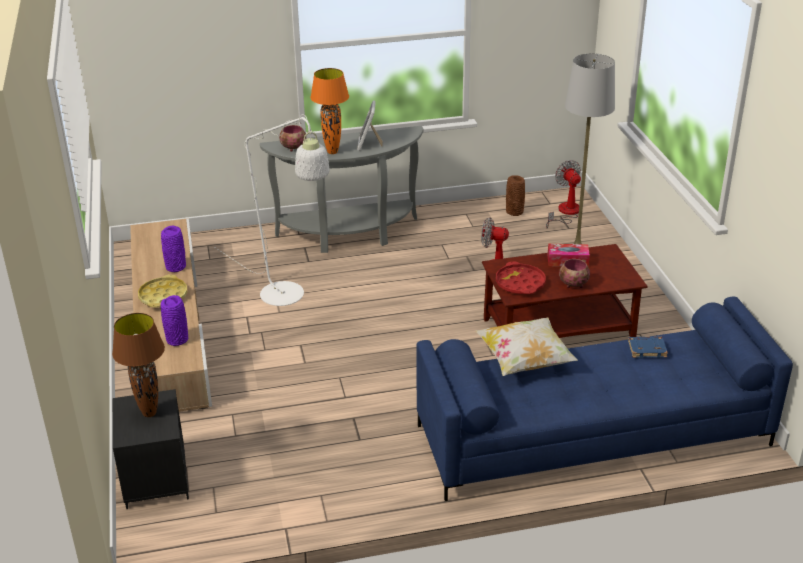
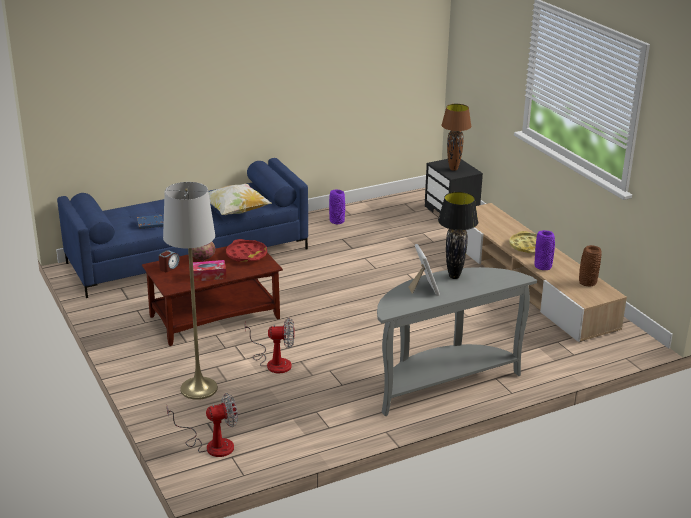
camera: 165 degrees right, 5 degrees down
(177, 339) = (487, 223): purple vase -> purple vase (337, 221)
(289, 298) = (454, 316): white floor lamp -> none
(293, 148) = (496, 277): bowl -> none
(332, 152) = (454, 276): orange table lamp -> black table lamp
(515, 212) = (272, 437): brown vase -> brown vase (587, 282)
(565, 213) = (211, 444): fan -> fan turned 75 degrees counterclockwise
(613, 276) = (169, 267): none -> alarm clock

